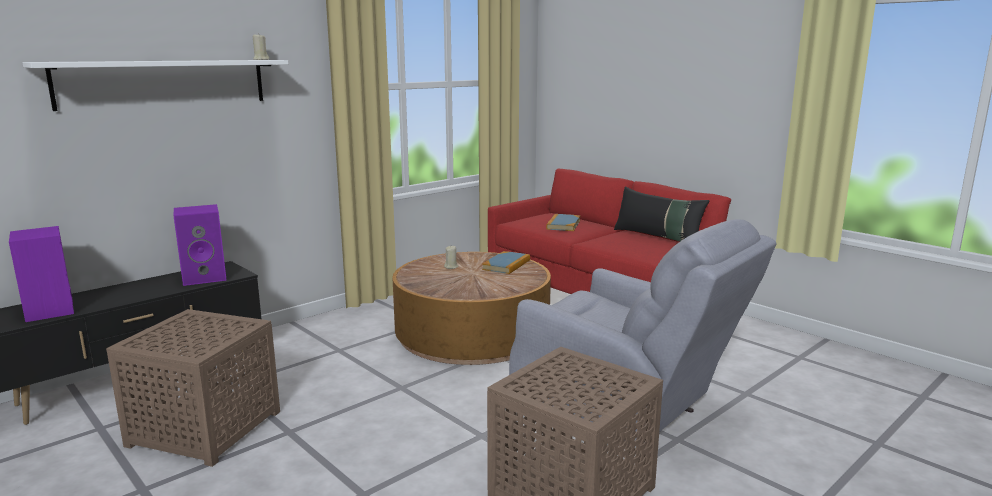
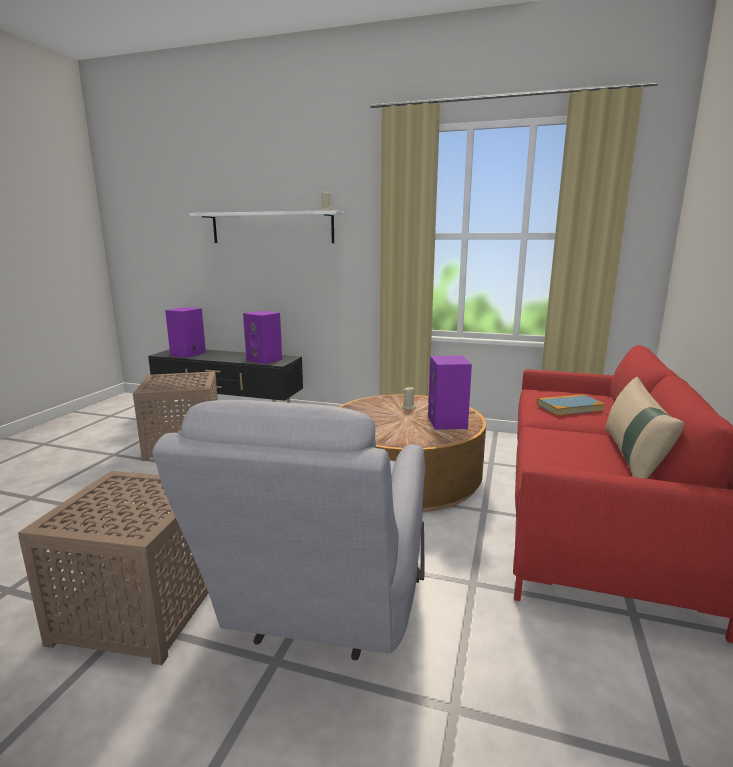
camera: 60 degrees right, 0 degrees up
(506, 265) = (448, 423): book -> purple speaker
(658, 237) = (633, 458): black pillow -> beige pillow

